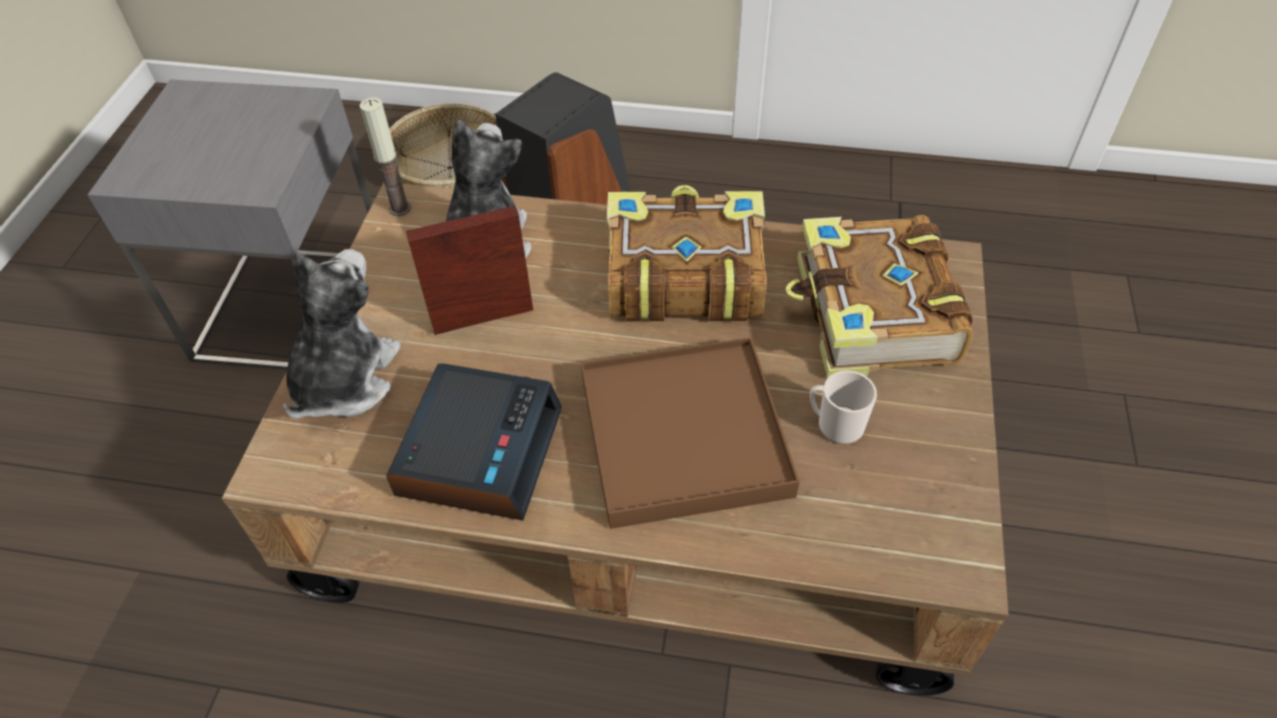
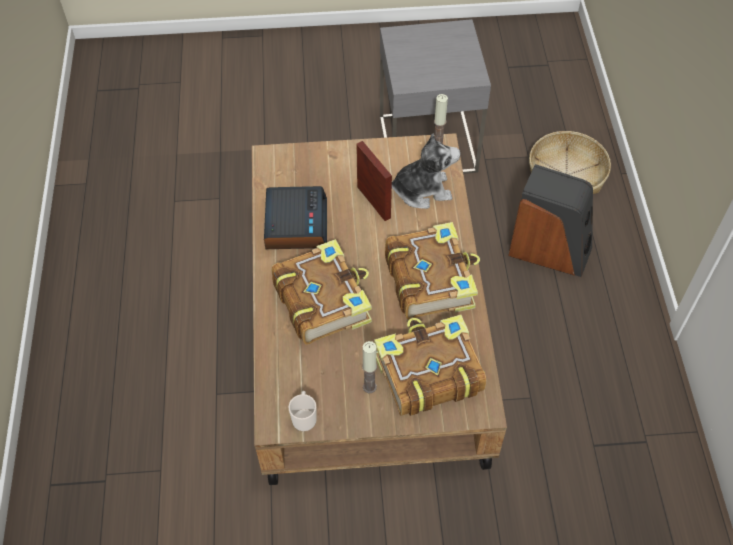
camera: 75 degrees right, 5 degrees up
(344, 379) = (321, 163): plush toy -> none
(479, 450) = (295, 223): alarm clock -> alarm clock turned 90 degrees counterclockwise
(683, 436) = (322, 300): brown tray -> book
(835, 425) = (346, 363): mug -> mug (304, 417)
(891, 398) = (369, 387): none -> candle

